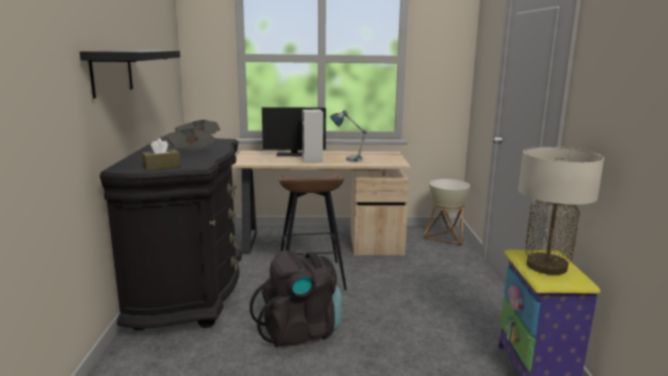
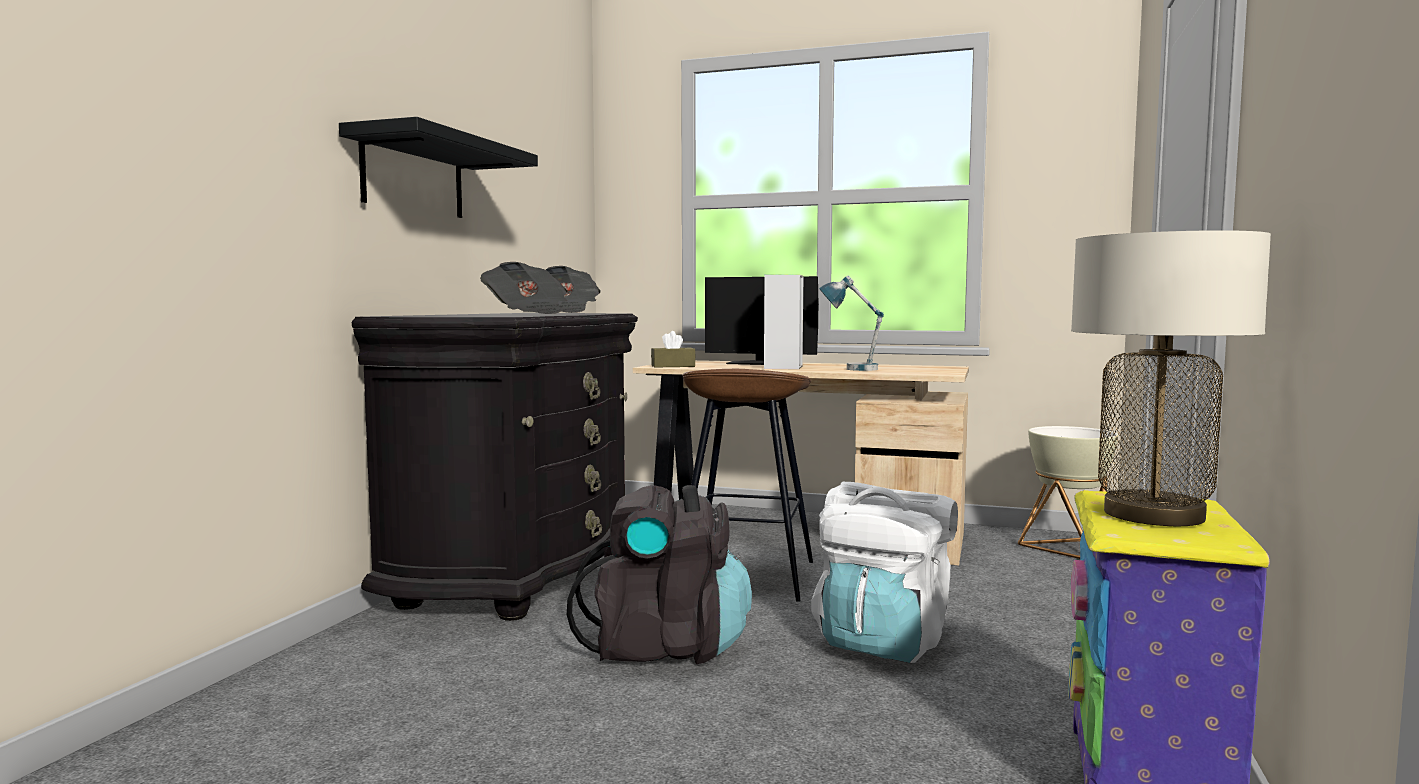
camera: 20 degrees right, 10 degrees down
(161, 166) = (451, 315): brown tissue box -> brown tissue box (673, 366)
(398, 309) = (883, 641): none -> white backpack

